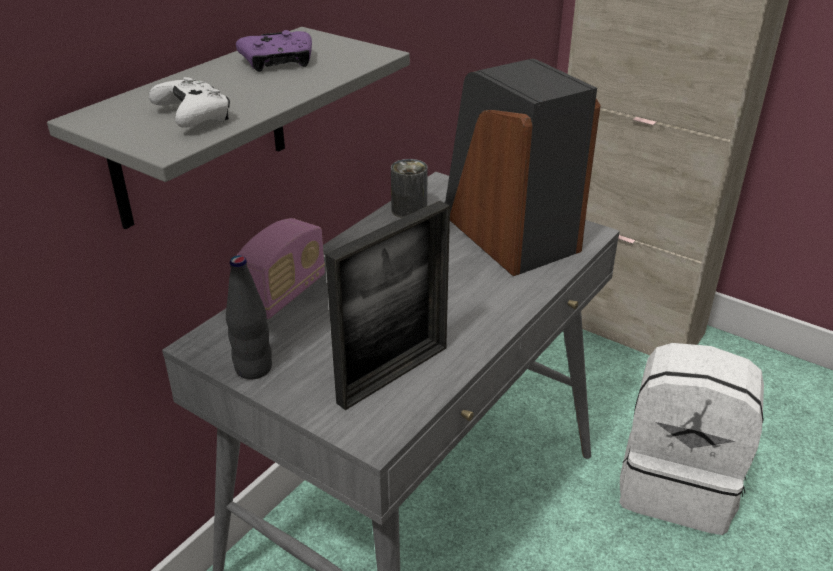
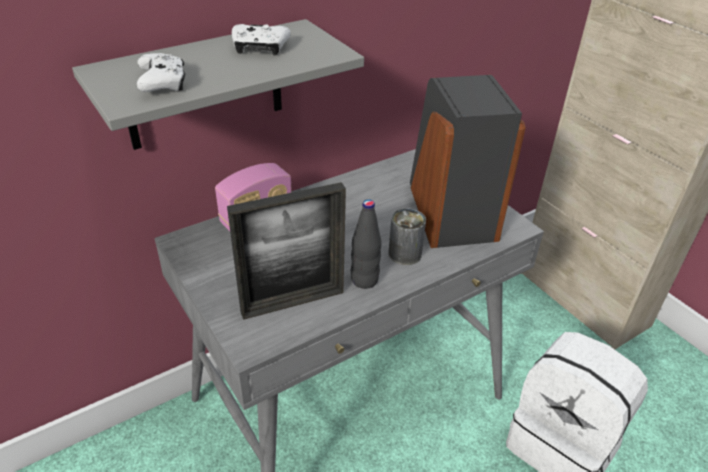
camera: 20 degrees right, 5 degrees up
(253, 369) = (202, 269): black bottle -> black bottle (364, 280)
(278, 63) = (260, 48): purple game controller -> white game controller
(409, 210) = (386, 173): can -> can (405, 253)

